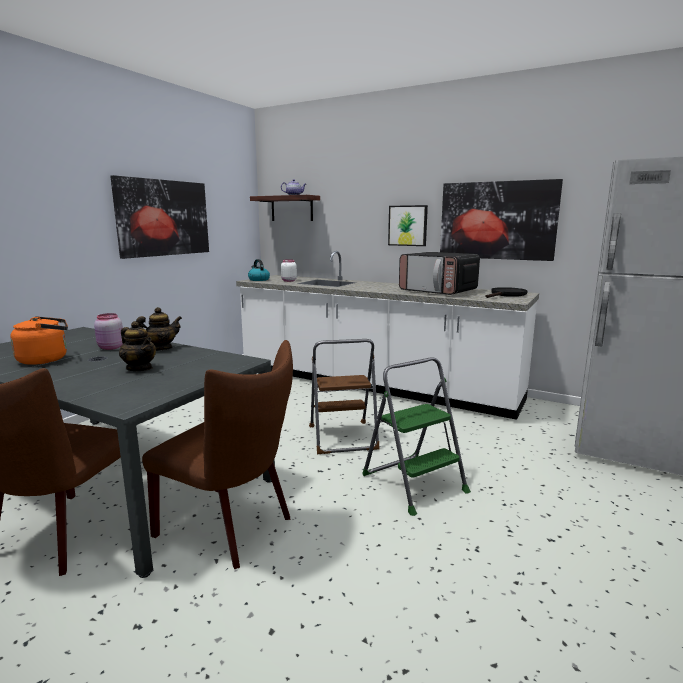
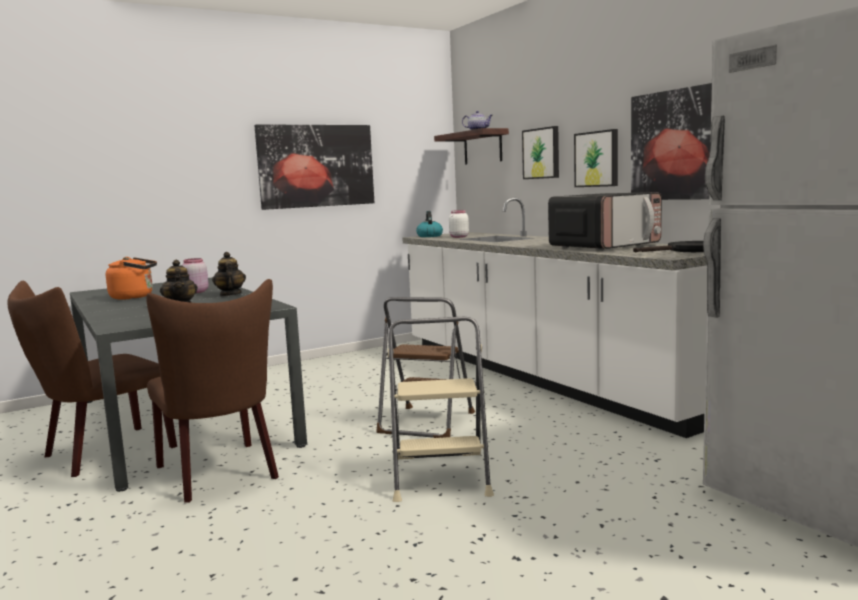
camera: 30 degrees right, 5 degrees down
(161, 348) = (230, 294): teapot -> teapot turned 105 degrees counterclockwise
(354, 217) = (542, 153): none -> picture
(412, 481) = (441, 473): green step ladder -> beige step ladder
(438, 291) = (605, 246): microwave -> microwave turned 105 degrees counterclockwise

